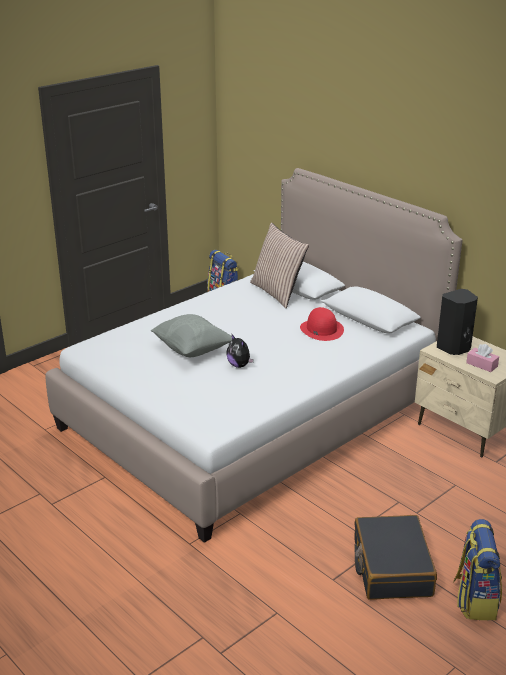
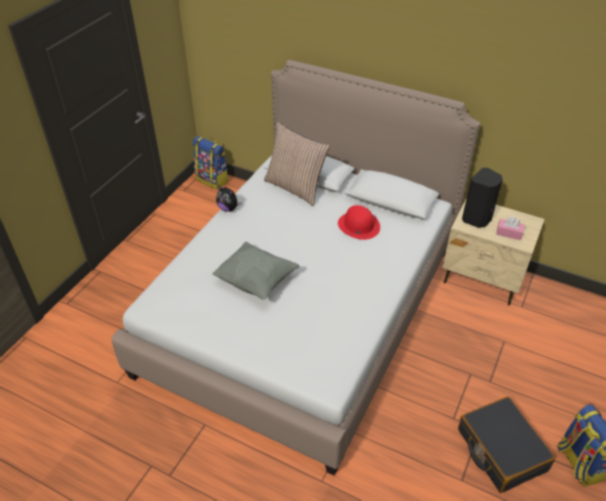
camera: 20 degrees left, 15 degrees up
(239, 365) = (310, 290): plush toy -> plush toy (228, 208)

